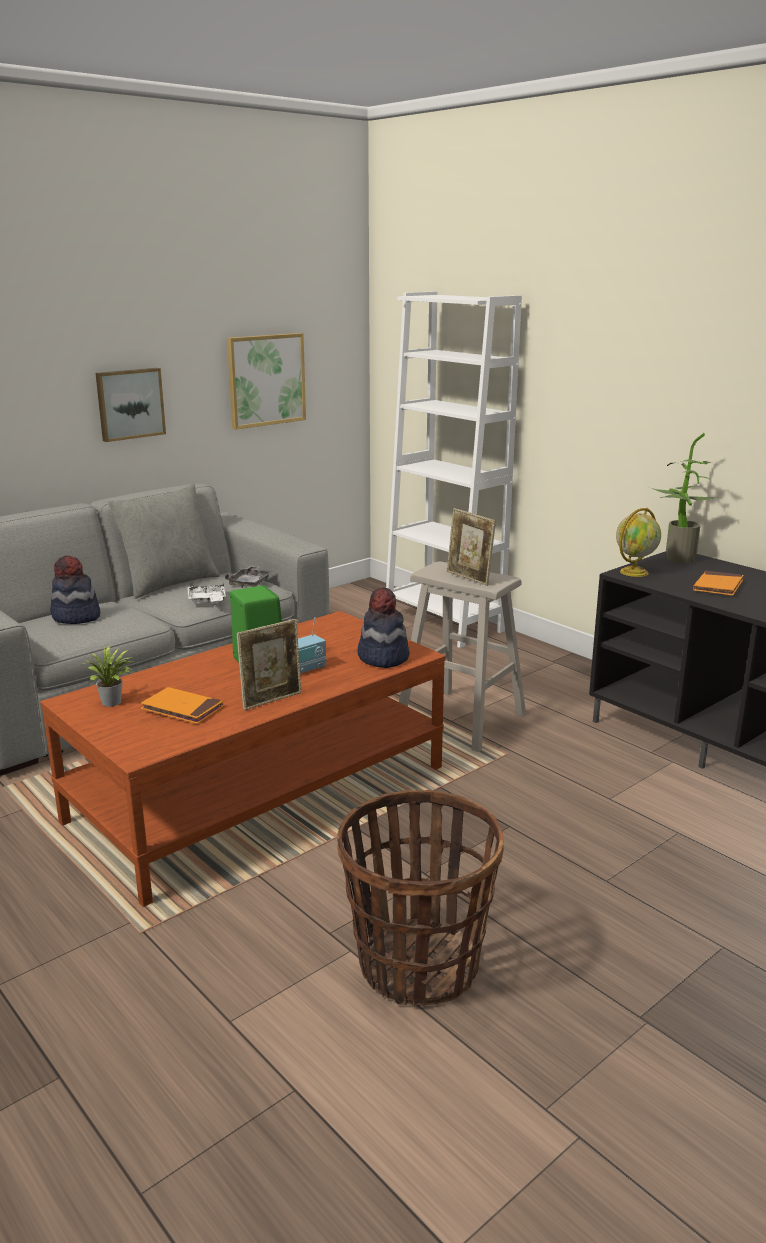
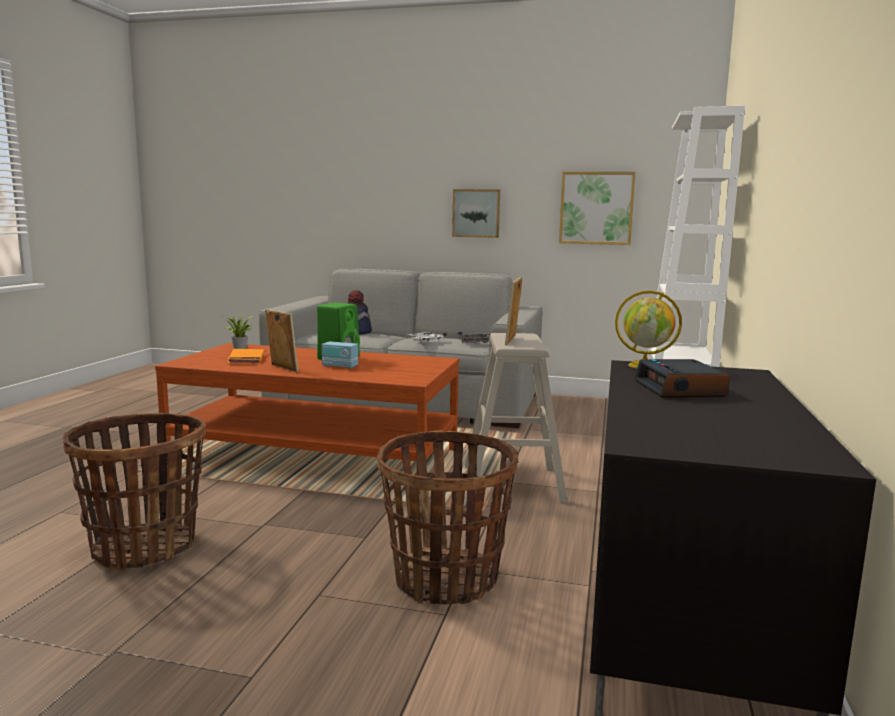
camera: 55 degrees right, 10 degrees down
(169, 583) = (446, 336): grey pillow -> none
(272, 700) = (282, 369): picture frame -> picture frame turned 150 degrees counterclockwise
(383, 657) = (391, 375): hat -> none
(622, 813) = (446, 579): none -> basket
(676, 559) = (729, 372): potted plant -> none
(718, 586) = (680, 389): orange book -> alarm clock

